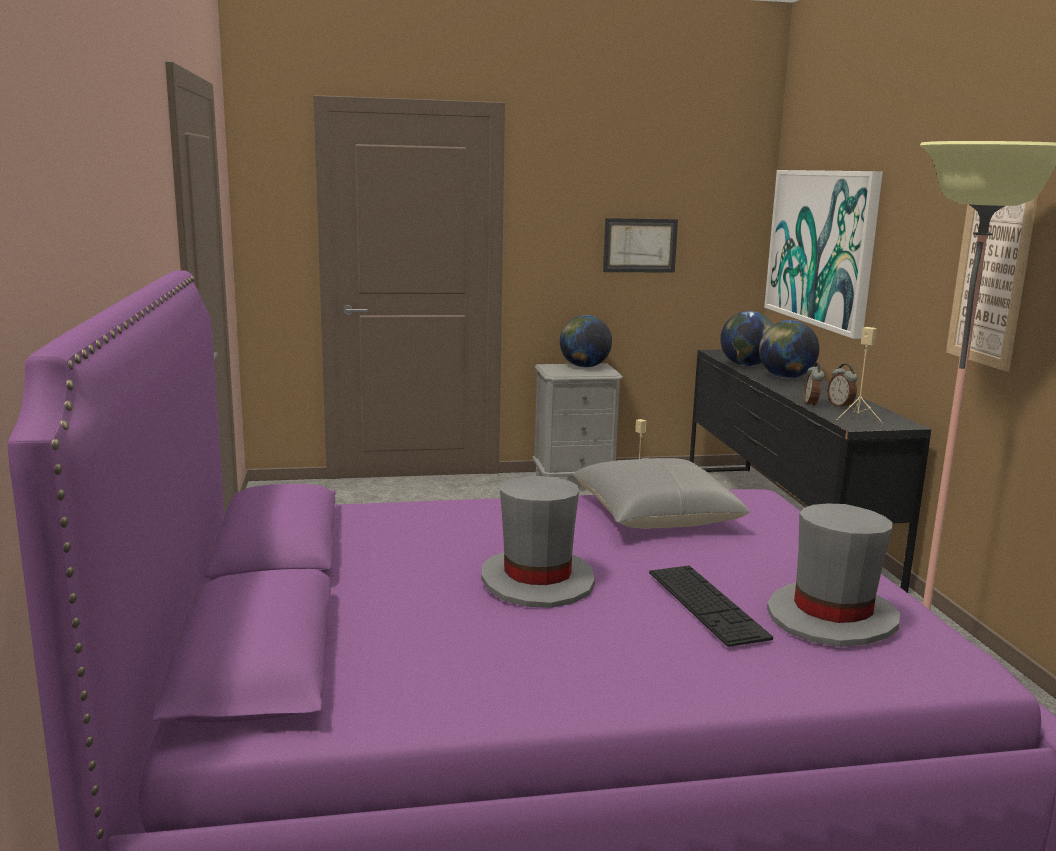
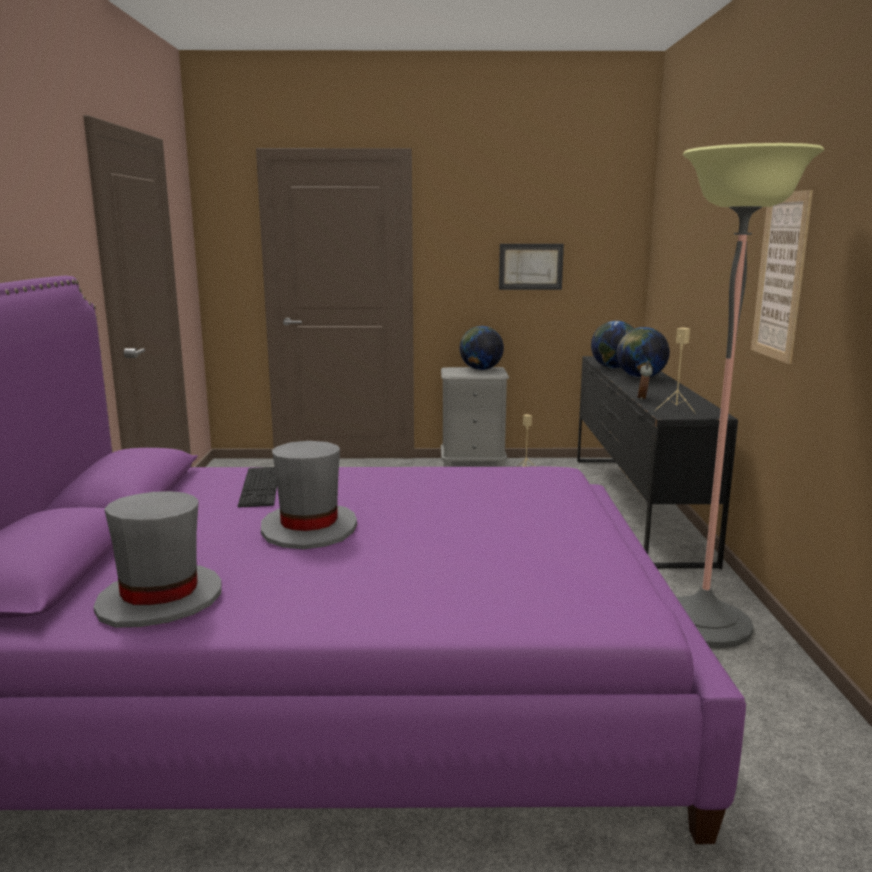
camera: 10 degrees right, 0 degrees up
(655, 515) = (453, 483): grey pillow -> none
(706, 604) = (434, 552): keyboard -> keyboard (260, 486)
(821, 247) = (677, 263): picture -> none
(832, 617) = (537, 569): grey hat -> grey hat (160, 600)
(840, 406) = (669, 400): alarm clock -> none

